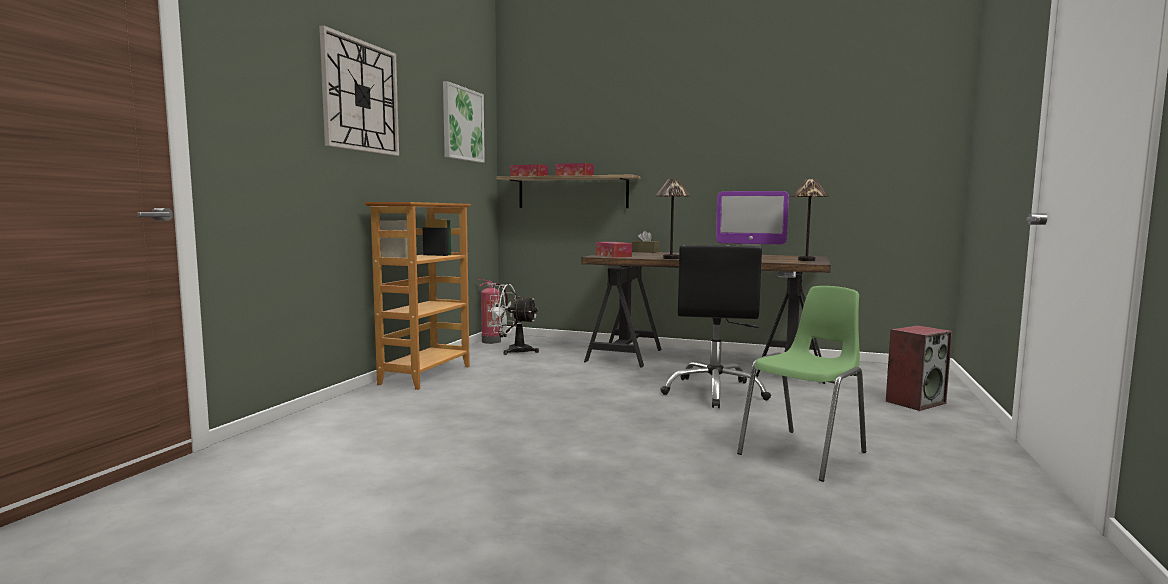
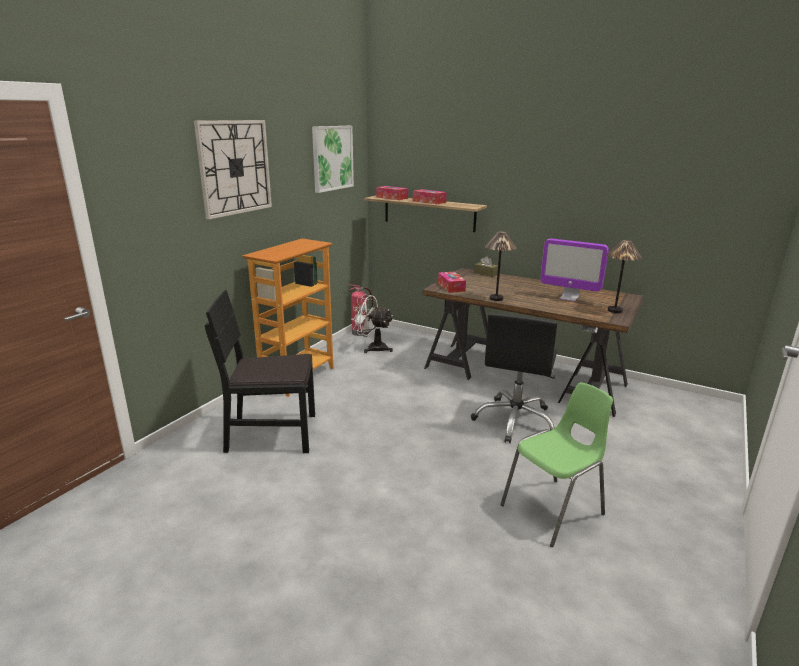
camera: 10 degrees right, 15 degrees up
(408, 418) = (272, 433): none -> black chair
(915, 402) = (682, 450): speaker -> none

